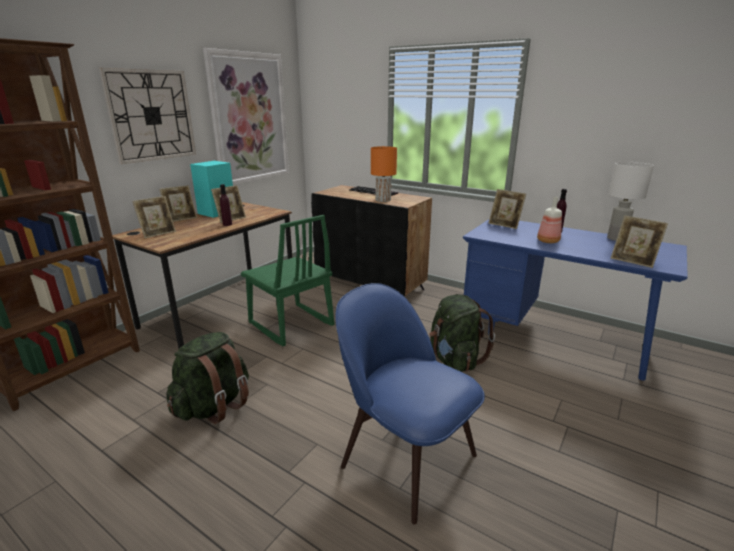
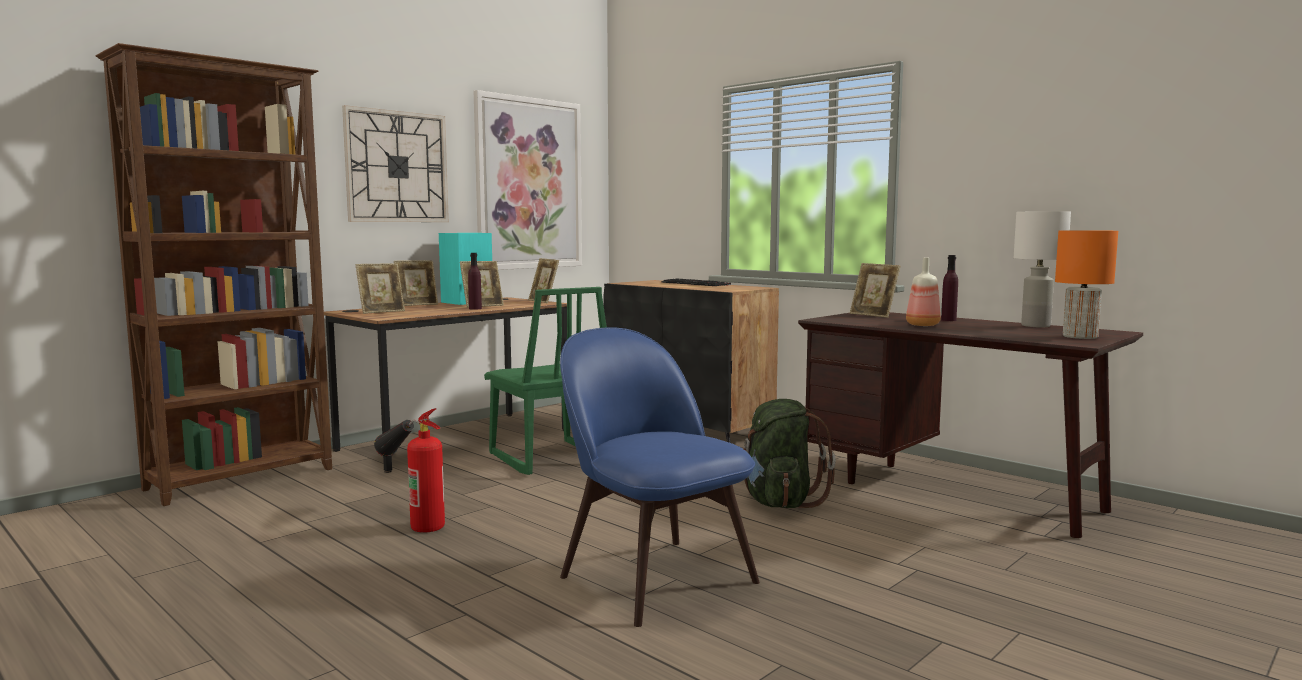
camera: 10 degrees right, 15 degrees down
(214, 406) = (412, 518): green backpack -> fire extinguisher
(383, 200) = (702, 288): orange table lamp -> orange table lamp (1081, 337)
(552, 339) = (952, 492): blue desk -> brown desk
(633, 261) = (1031, 338): picture frame -> picture frame (543, 301)

